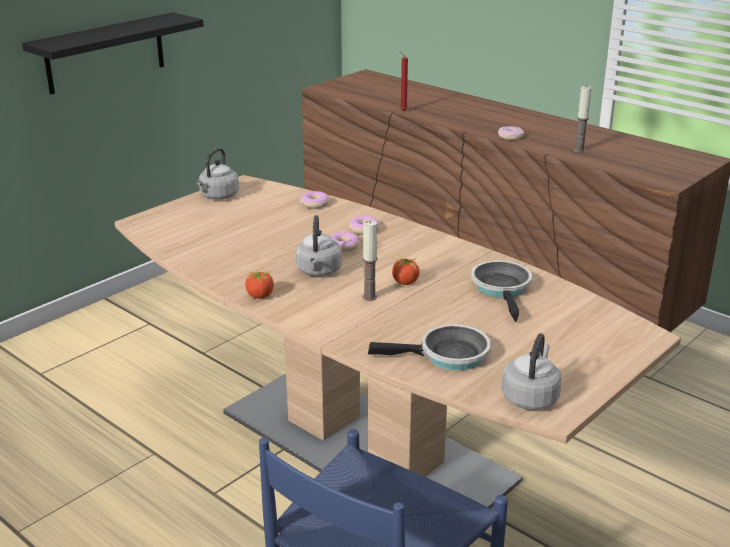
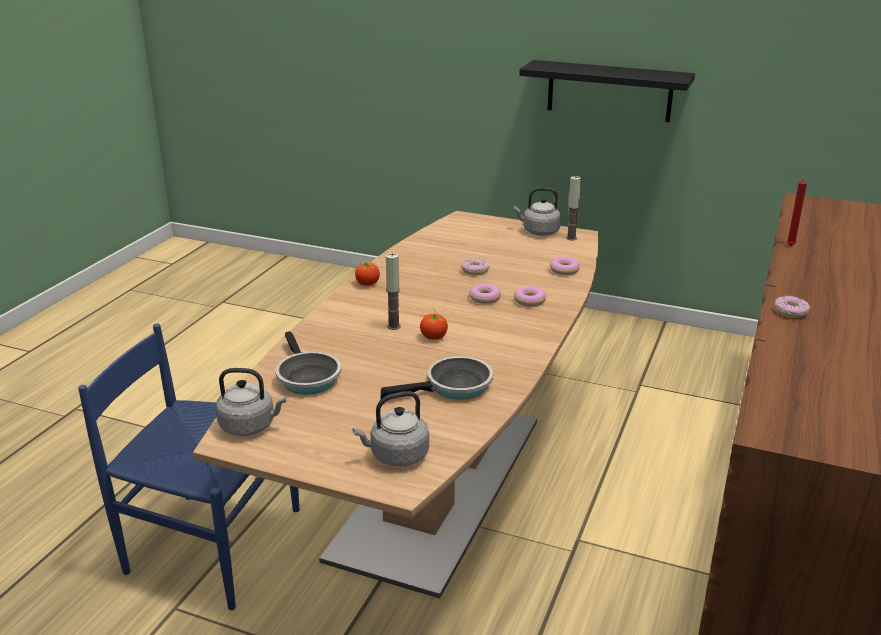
camera: 70 degrees right, 0 degrees up
(278, 240) = (475, 270): none -> donut
(318, 272) = (426, 297): grey kettle -> grey kettle (396, 456)
(579, 150) = (803, 359): candle -> candle (571, 238)

